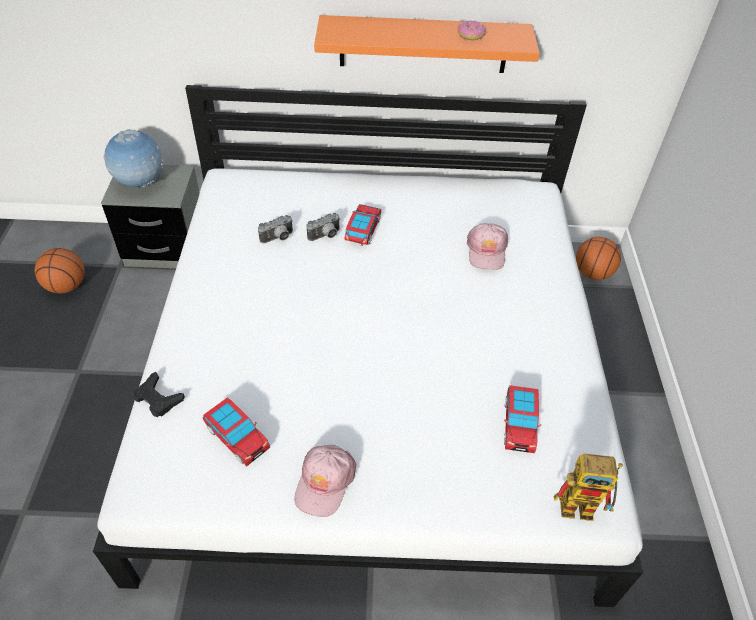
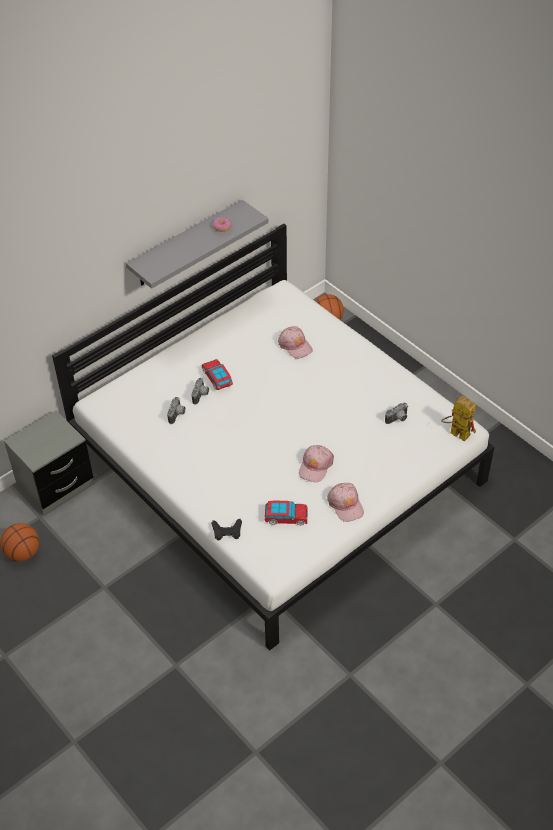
camera: 40 degrees left, 0 degrees up
(140, 183) = (40, 443): globe -> none
(348, 402) = (315, 466): none -> pink cap
(423, 44) = (186, 244): orange shelf -> grey shelf
(519, 424) = (398, 419): toy car -> camera
(584, 506) = (455, 433): toy robot -> toy robot turned 105 degrees counterclockwise

